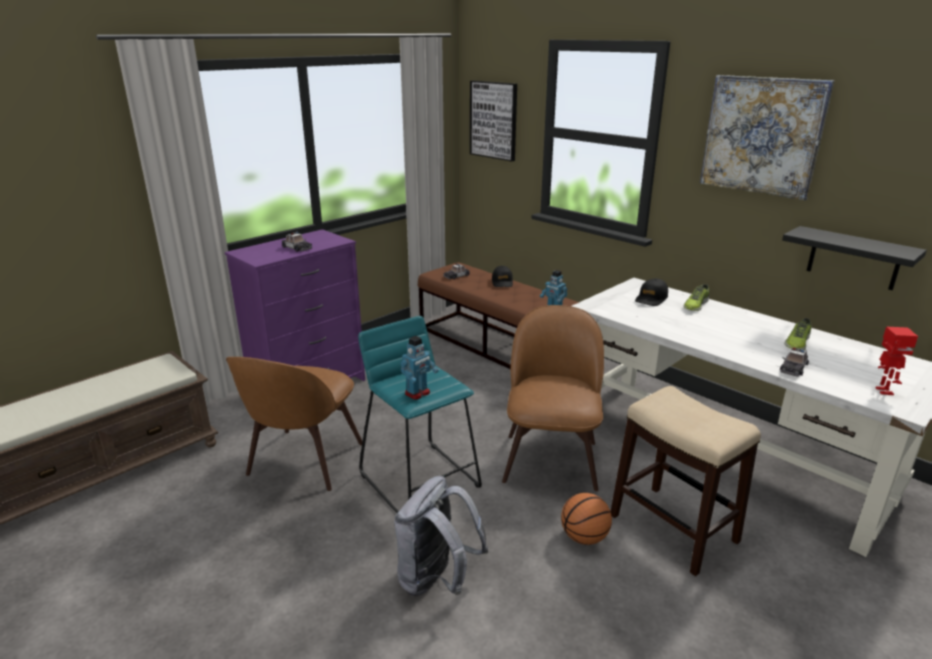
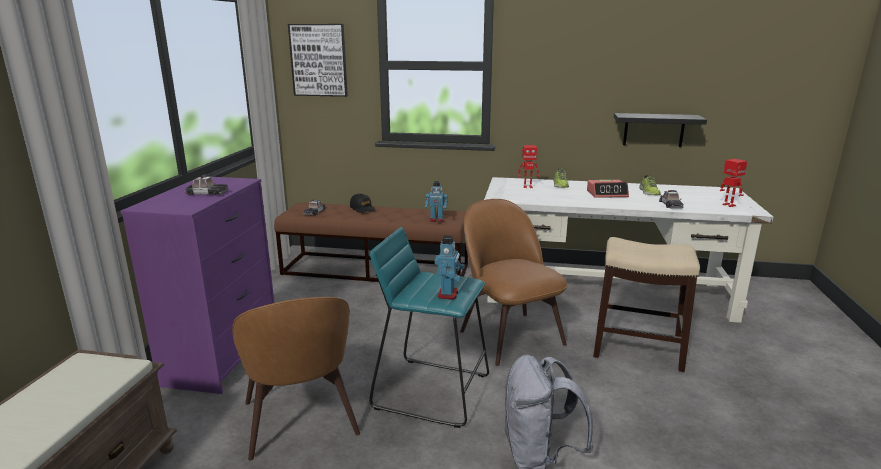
camera: 35 degrees left, 5 degrees down
(584, 537) = (596, 378): basketball -> none
(651, 299) = (527, 187): black cap -> toy robot
(733, 331) = (607, 194): none -> alarm clock
(762, 136) = (579, 49): picture -> none

